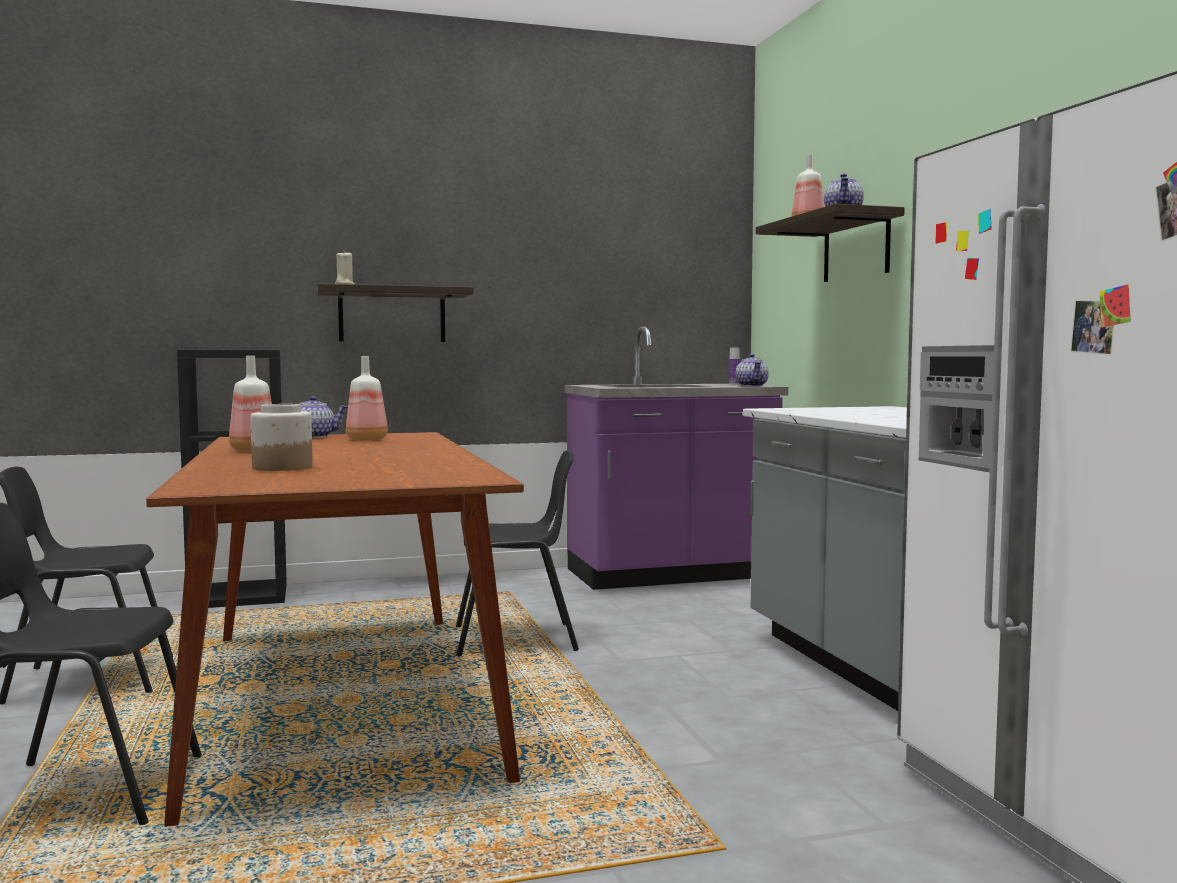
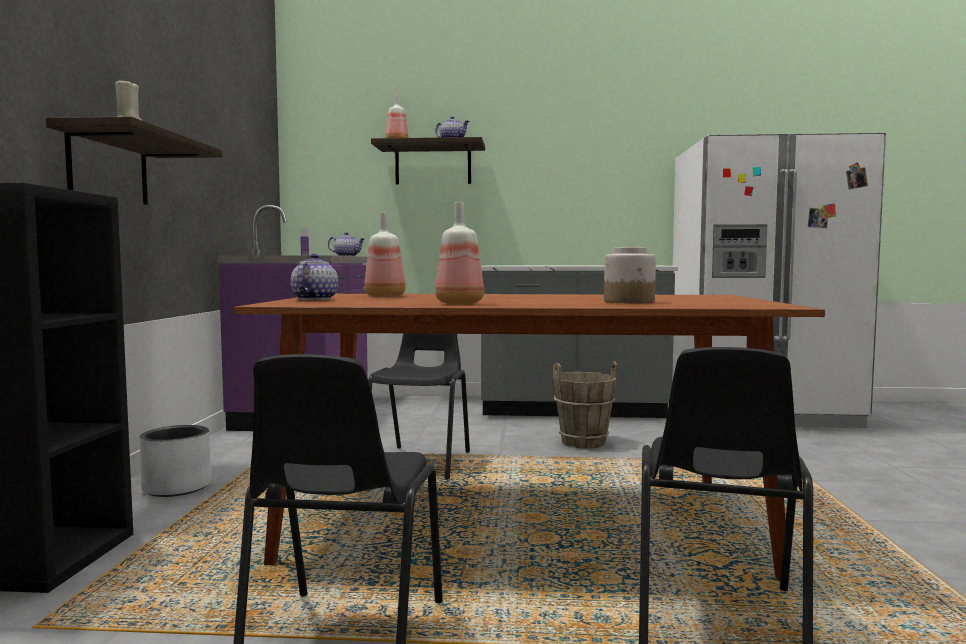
camera: 70 degrees left, 0 degrees up
(389, 590) = (177, 487): none -> grey planter
(687, 697) = (583, 442): none -> brown bucket

